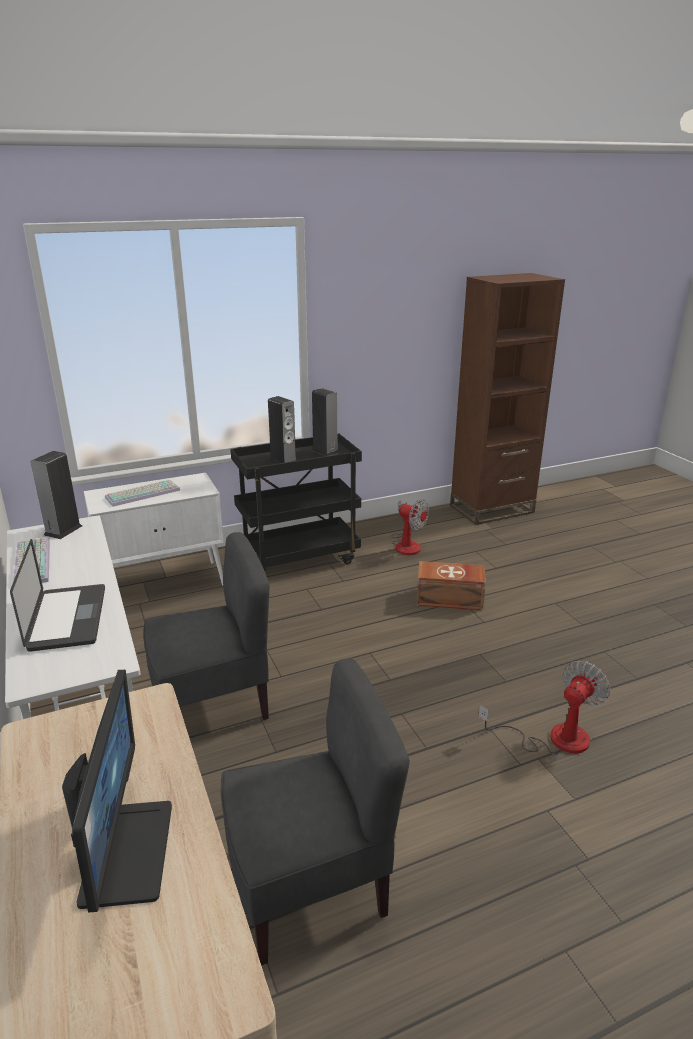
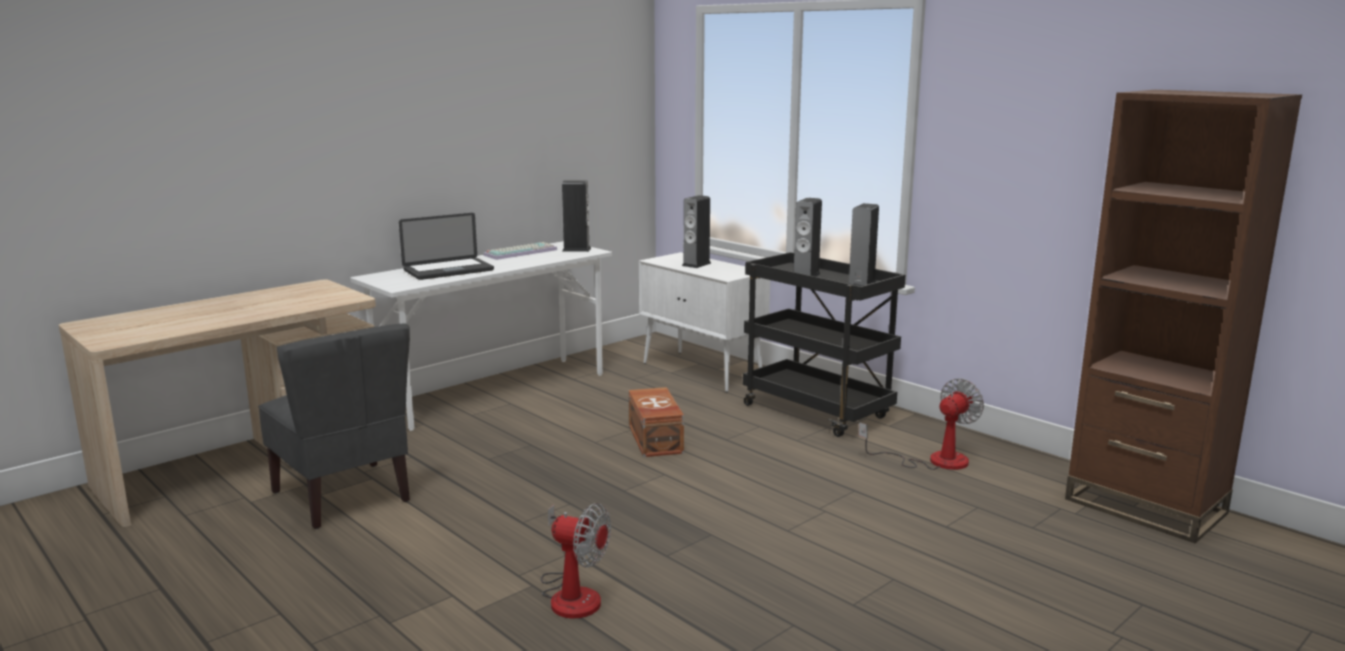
camera: 70 degrees right, 10 degrees down
(125, 851) = (215, 313): monitor -> none
(143, 493) = (696, 264): keyboard -> speaker
(213, 703) = (539, 424): grey chair -> none
(406, 544) = (934, 461): fan -> fan turned 150 degrees counterclockwise
(450, 599) = (820, 504): brown storage box -> brown storage box (654, 440)

